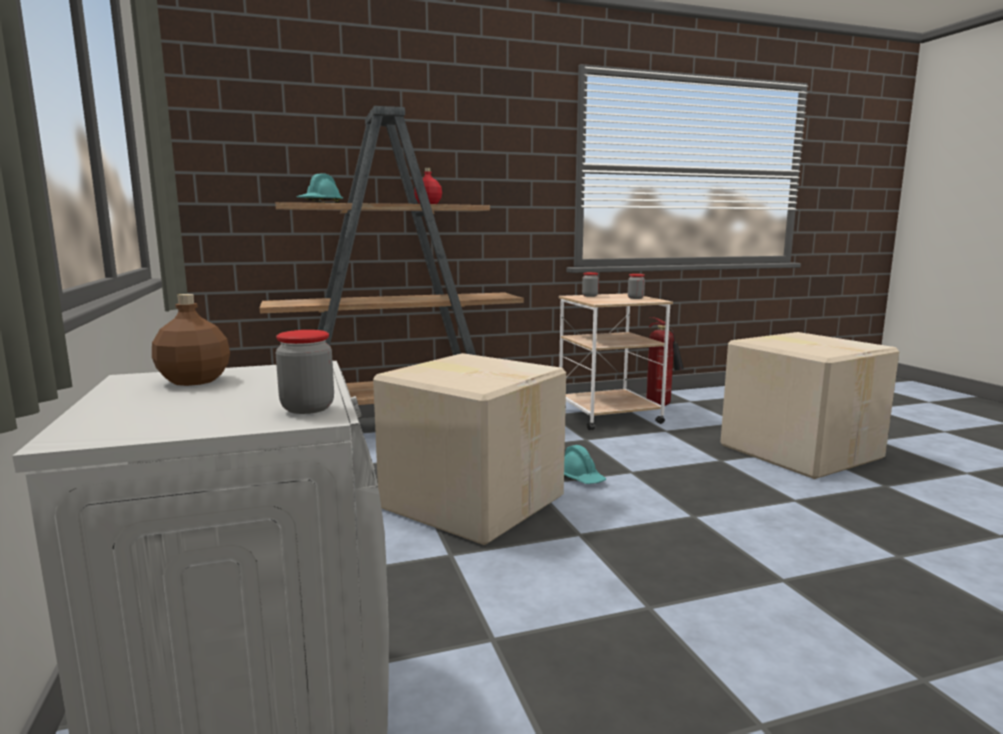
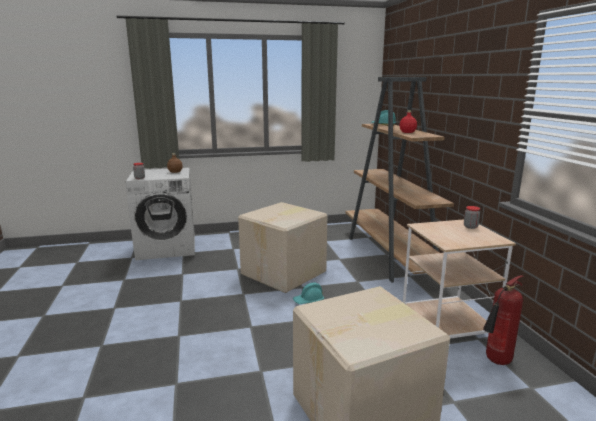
camera: 95 degrees right, 5 degrees up
(635, 298) = (463, 239): jar -> none

